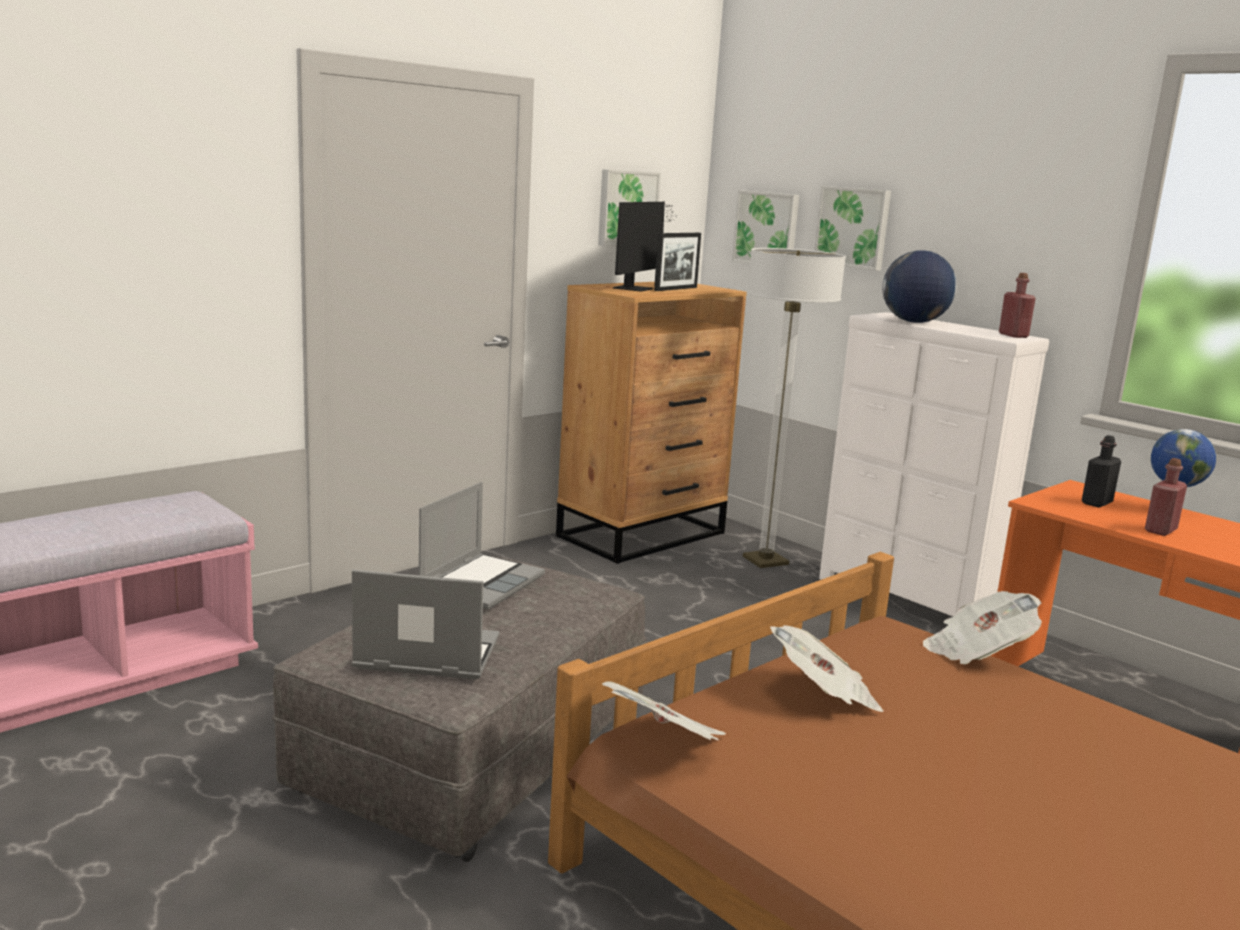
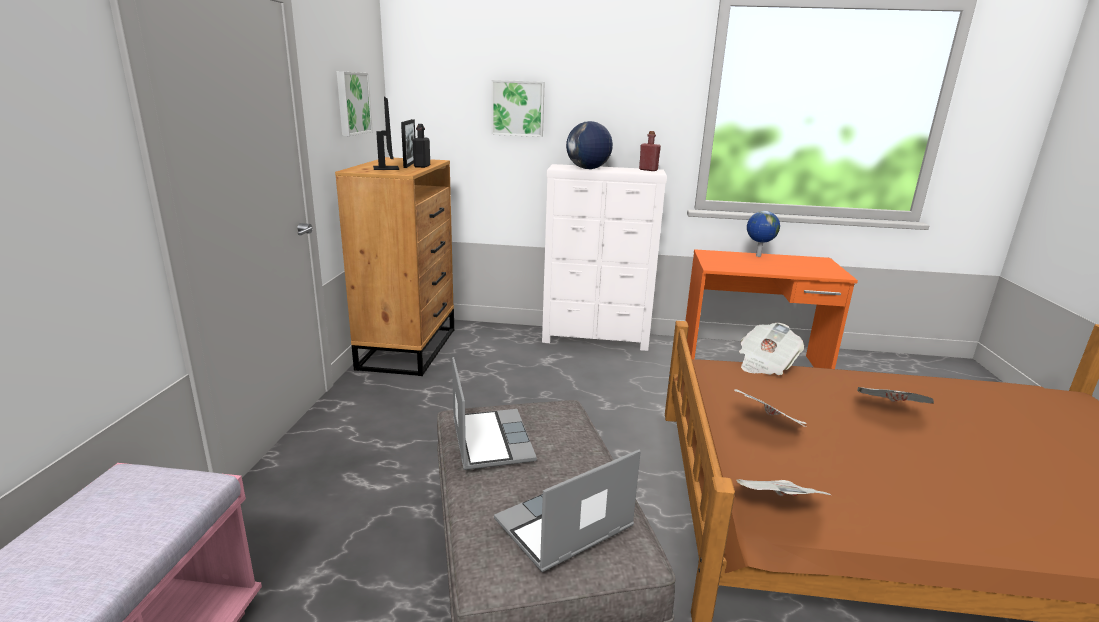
camera: 40 degrees left, 5 degrees up
(765, 561) = (501, 341): floor lamp -> none
(767, 229) = (446, 113): picture -> none
(1059, 759) = (889, 412): none -> newspaper
(1096, 503) = (730, 260): black bottle -> black bottle (422, 166)
(1160, 530) = (778, 268): red bottle -> none

